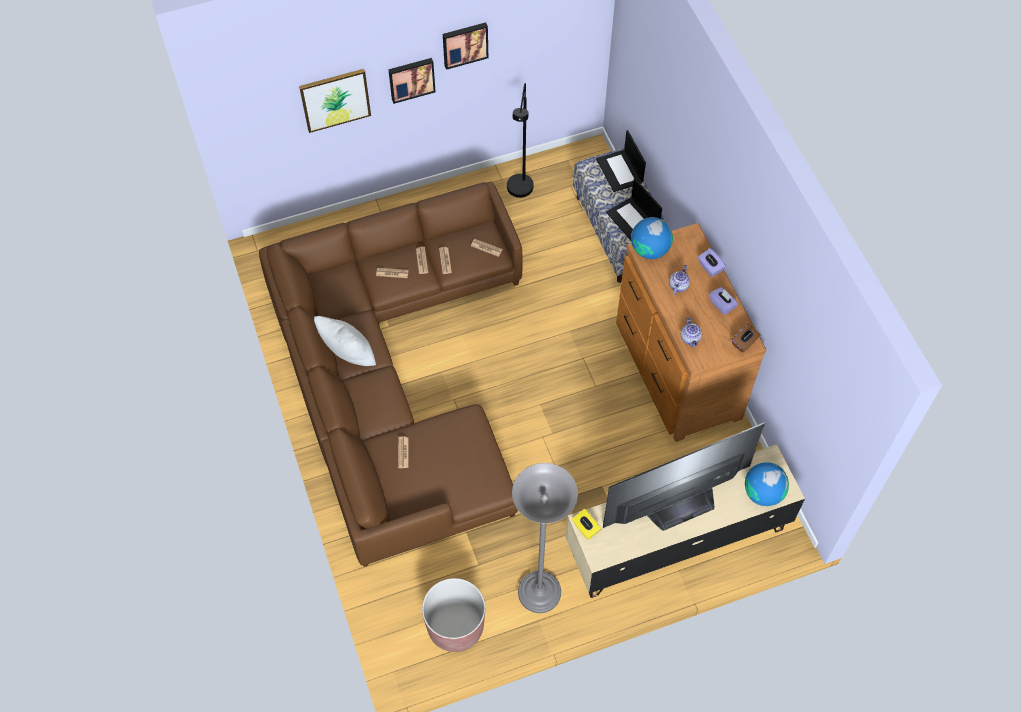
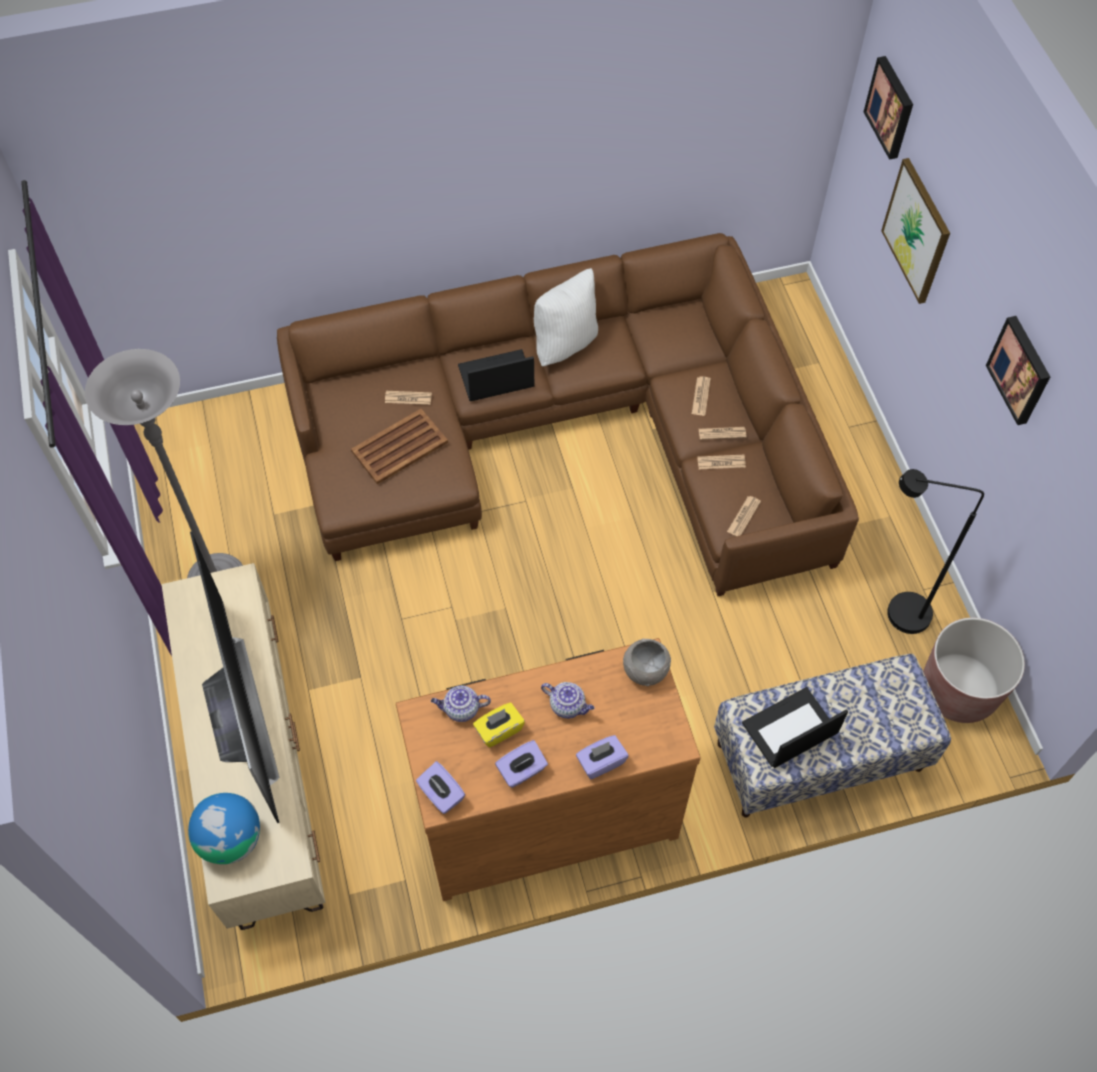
camera: 95 degrees right, 0 degrees up
(411, 79) = (967, 325): picture -> picture (891, 107)
(446, 452) = (400, 446): none -> brown tray
(455, 626) = (195, 484): brown planter -> brown planter (958, 690)
(585, 528) = (228, 583): yellow tissue box -> yellow tissue box (499, 730)
(620, 171) = (896, 721): laptop -> laptop (495, 377)
(650, 249) = (645, 671): globe -> grey bowl
(744, 343) = (441, 794): brown tissue box -> purple tissue box

